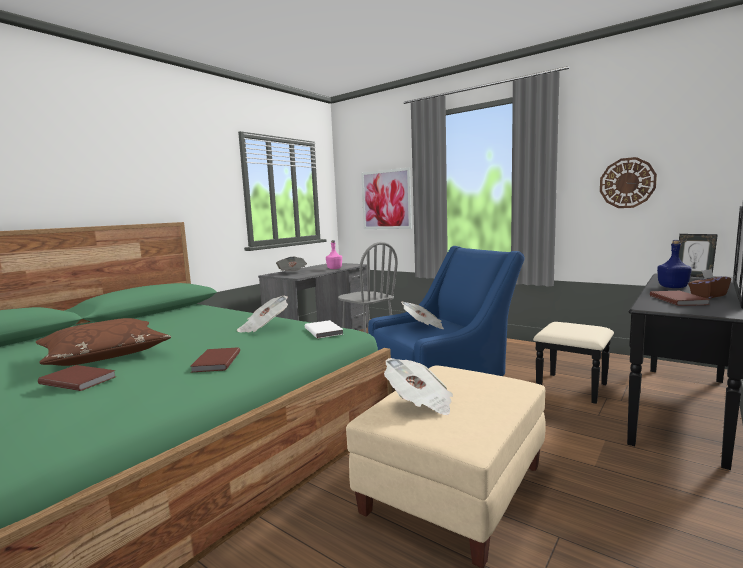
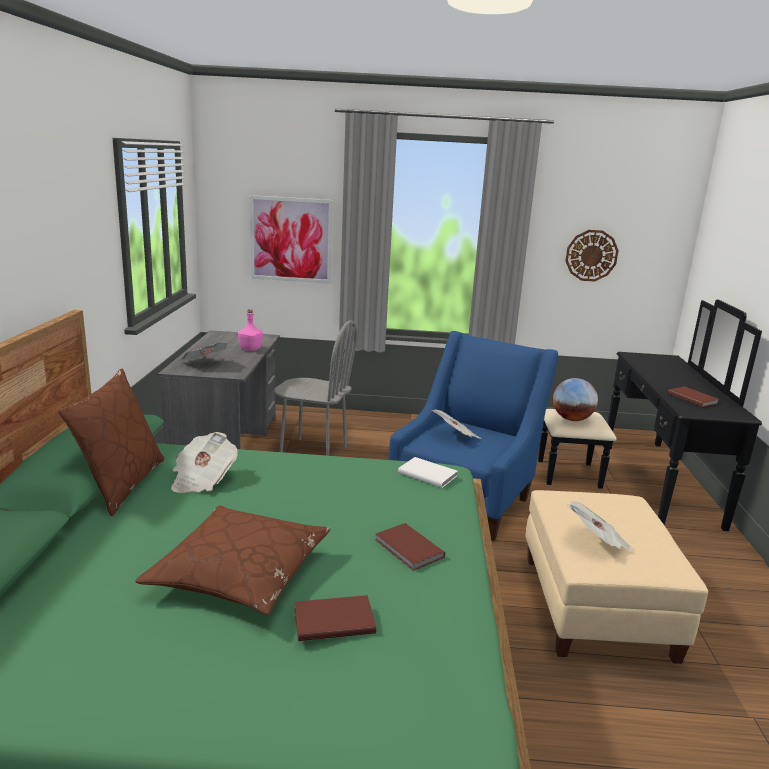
camera: 35 degrees left, 10 degrees up
(151, 316) = (121, 484): none -> brown pillow
(264, 328) = (348, 481): newspaper -> newspaper (202, 479)
(564, 328) = (572, 419): none -> globe
(673, 287) = (663, 377): blue bottle -> none
(693, 276) = (652, 356): picture frame -> none
(707, 295) = (700, 389): brown tissue box -> none

